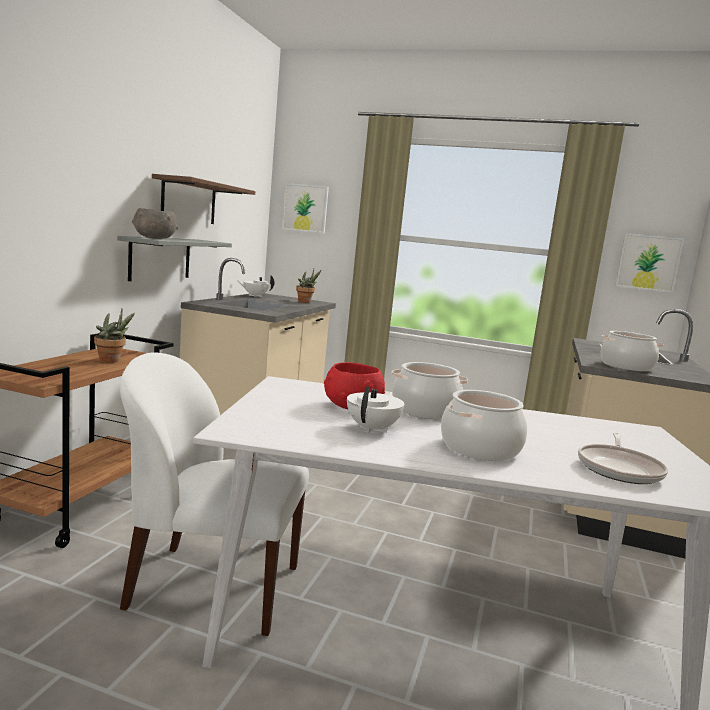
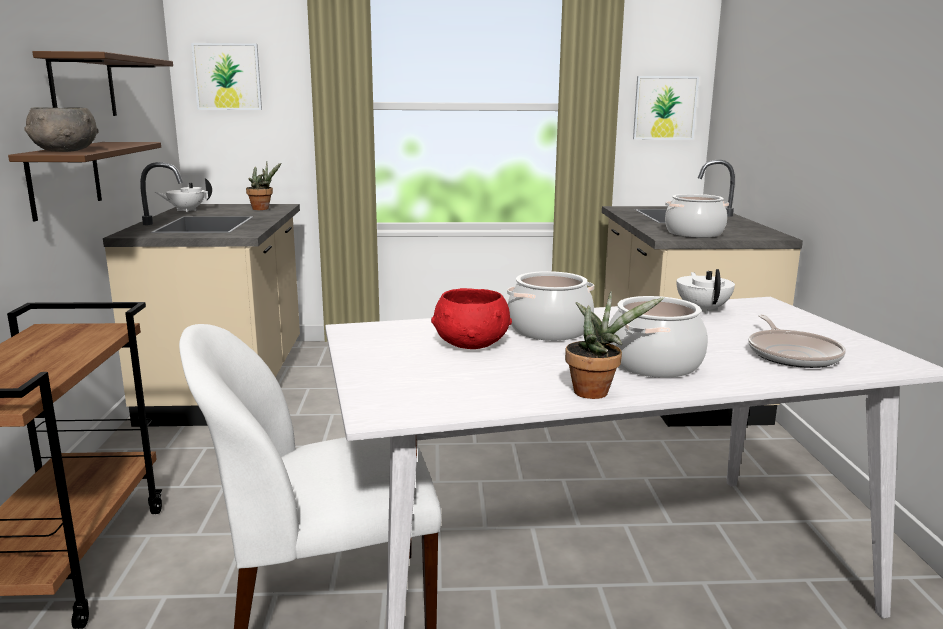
camera: 20 degrees left, 5 degrees up
(112, 361) = (71, 346): potted plant -> potted plant (596, 391)
(160, 258) = (65, 179): grey shelf -> brown shelf
(373, 429) = (527, 368): white teapot -> white teapot (702, 310)

